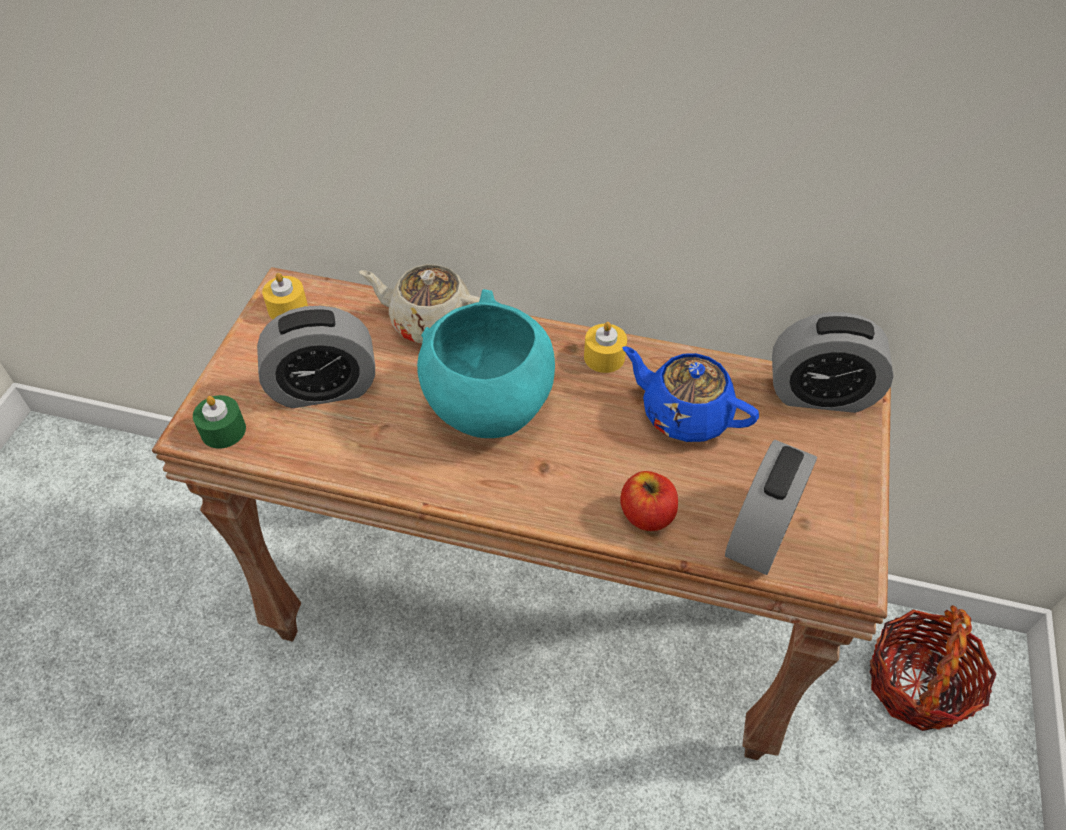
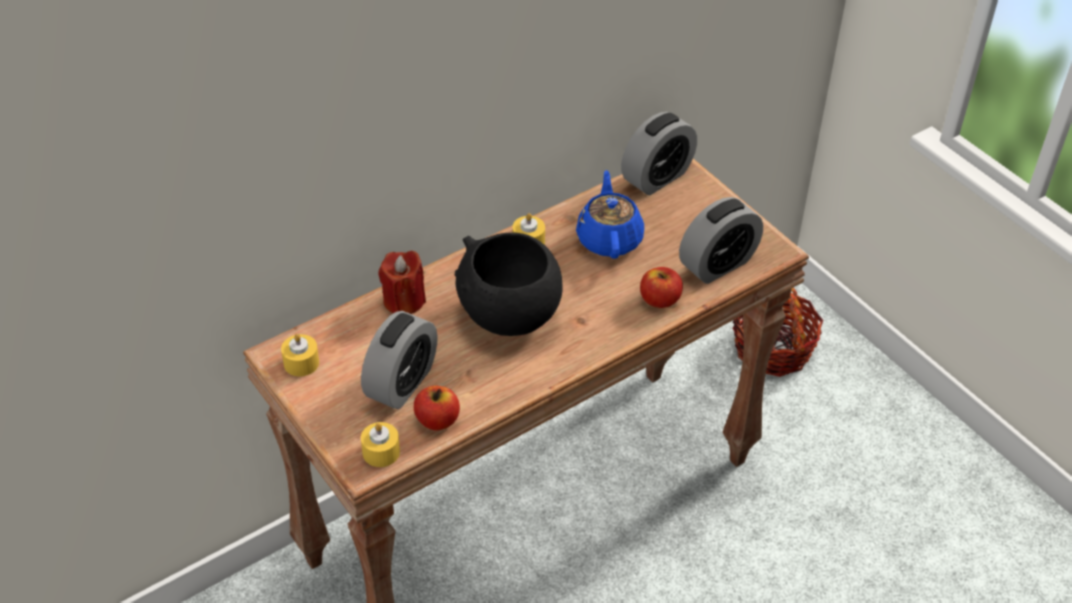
camera: 50 degrees left, 5 degrees down
(223, 430) = (381, 452): green candle -> yellow candle
(299, 444) = (437, 420): none -> apple
(430, 323) = (404, 301): beige teapot -> red candle
(488, 408) = (509, 317): turquoise bowl -> black bowl
(684, 414) = (609, 239): blue teapot -> blue teapot turned 105 degrees clockwise
(760, 533) = (717, 264): alarm clock -> alarm clock turned 75 degrees clockwise

